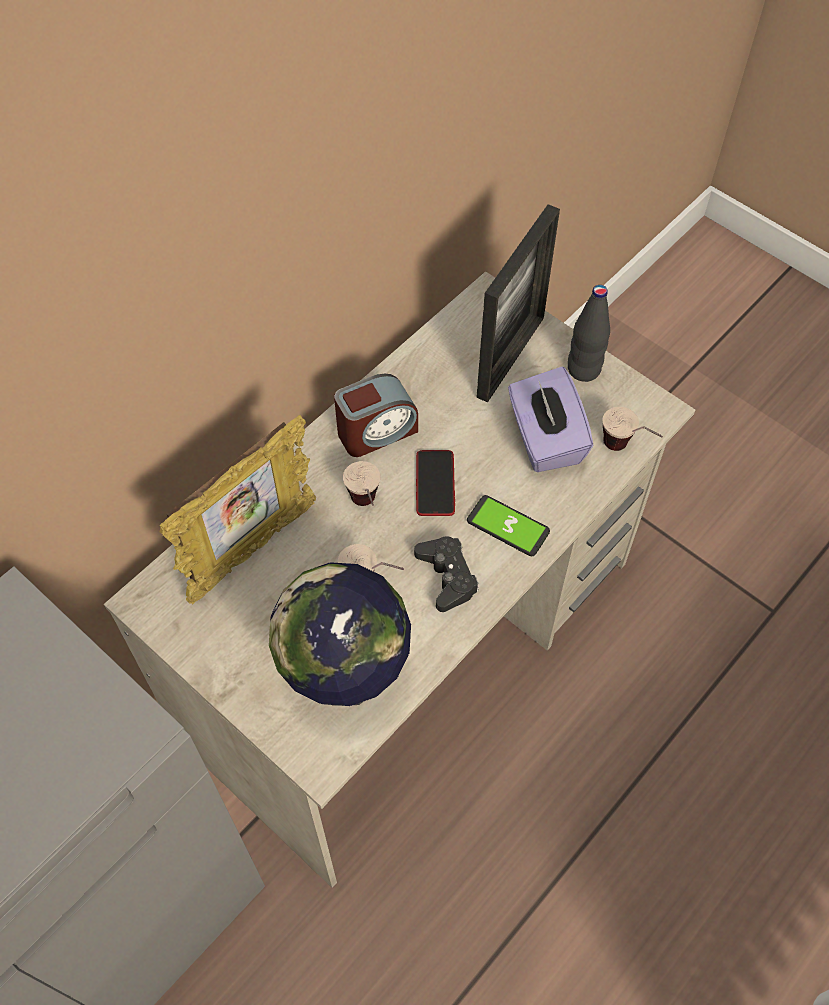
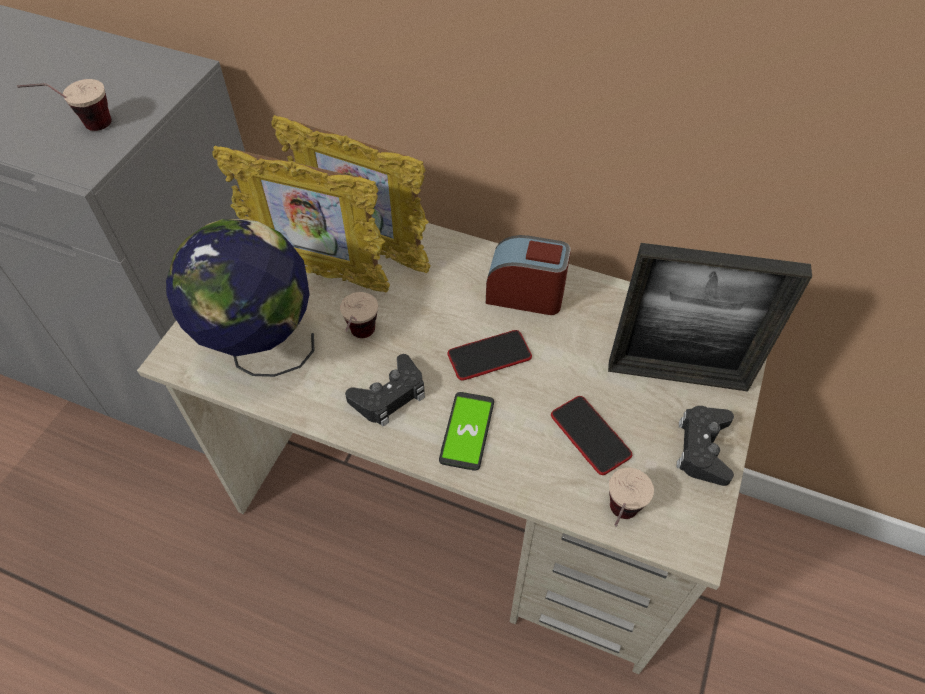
camera: 70 degrees right, 5 degrees down
(266, 601) = (319, 273): none -> picture frame
(366, 508) = (438, 312): cup -> cup (83, 129)
(376, 431) = (525, 294): alarm clock -> alarm clock turned 150 degrees clockwise
(545, 439) = (590, 435): purple tissue box -> phone
(583, 369) = (703, 448): black bottle -> black game controller

